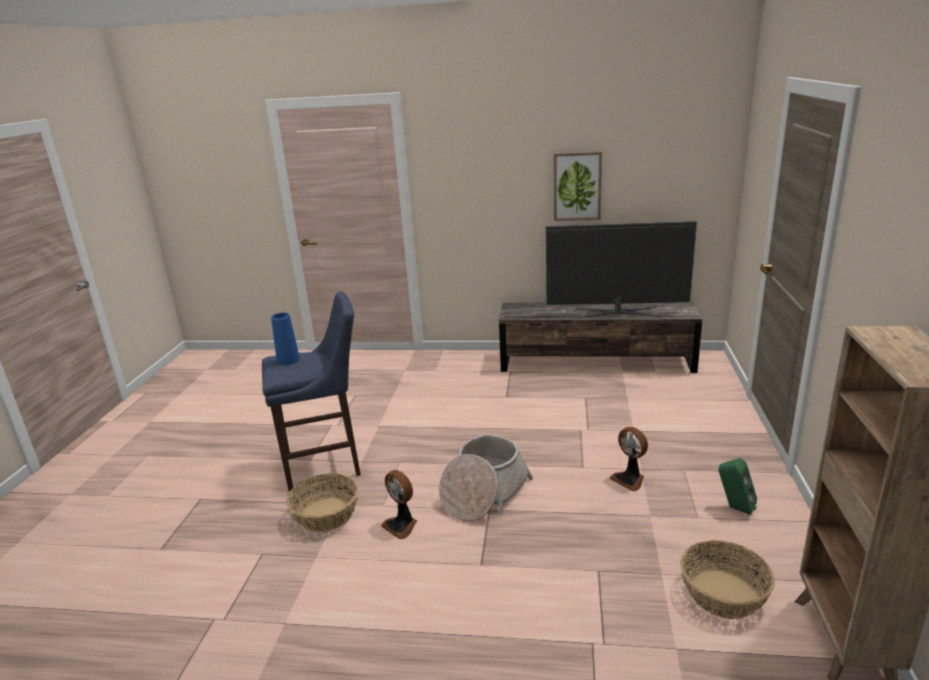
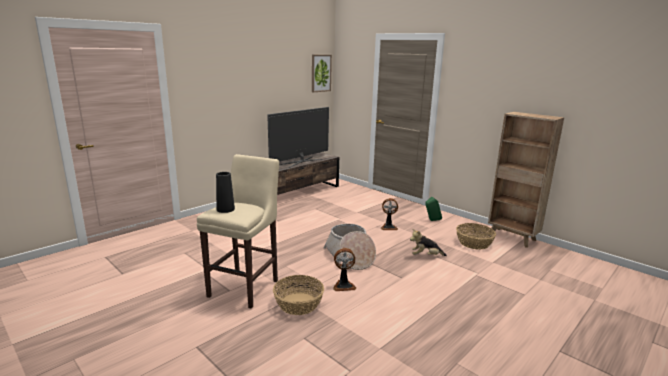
camera: 55 degrees left, 5 degrees down
(288, 360) = (225, 209): blue vase -> black vase
(327, 464) = (246, 286): blue stool -> beige stool
(577, 186) = (268, 91): picture -> picture (321, 73)
(583, 558) = (426, 256): none -> plush toy

